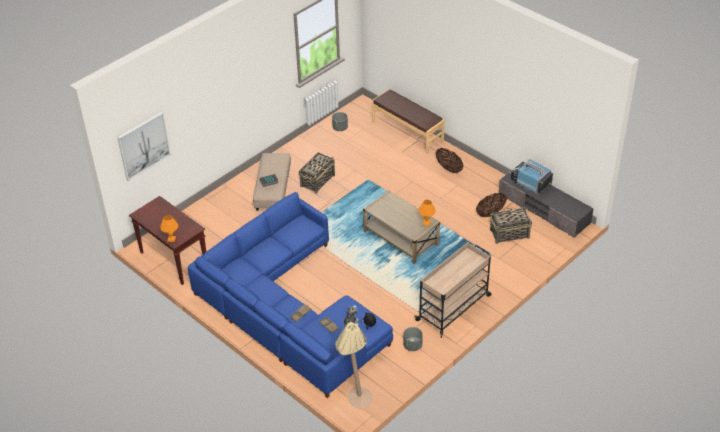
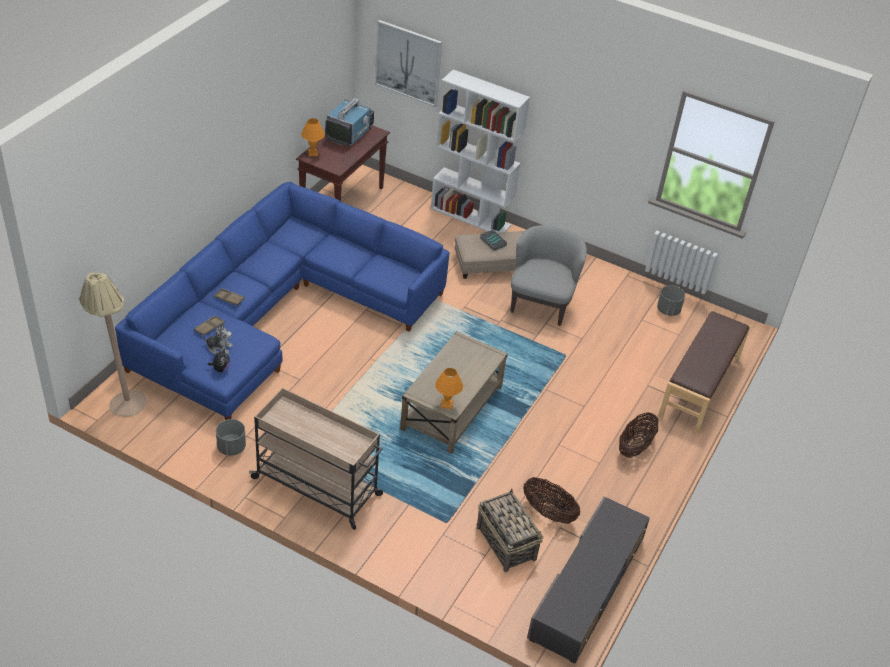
camera: 70 degrees right, 0 degrees up
(217, 196) = (471, 217): none -> white bookcase
(318, 180) = (541, 304): basket -> grey armchair
(530, 183) = (610, 540): television -> television (349, 133)

